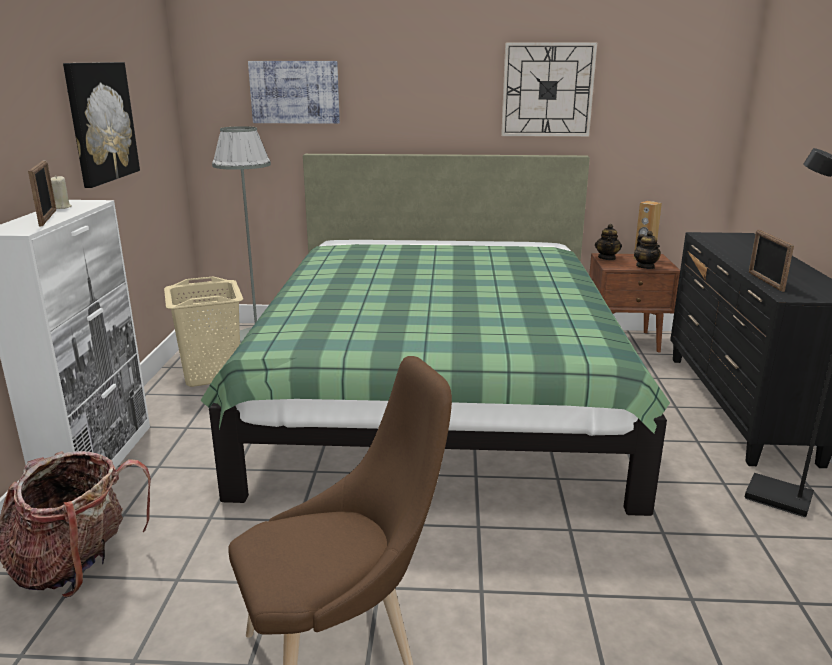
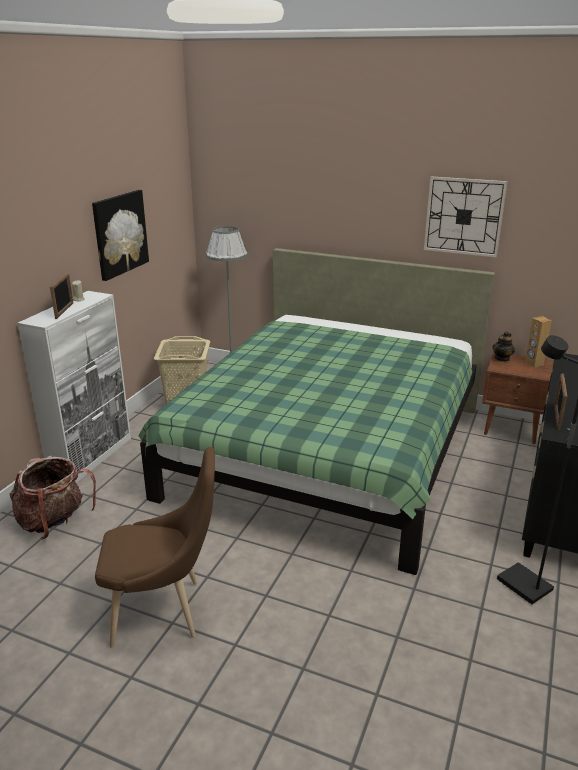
camera: 20 degrees right, 5 degrees up
(294, 92) = (271, 202): picture -> none
(645, 266) = (526, 373): teapot -> none

